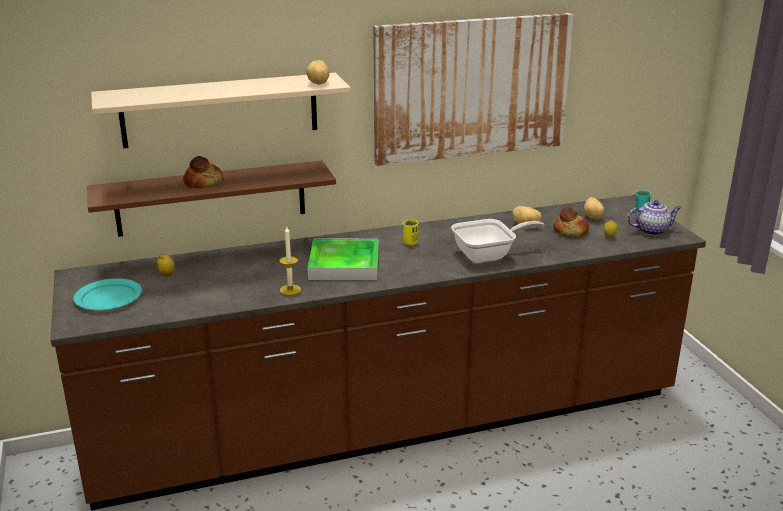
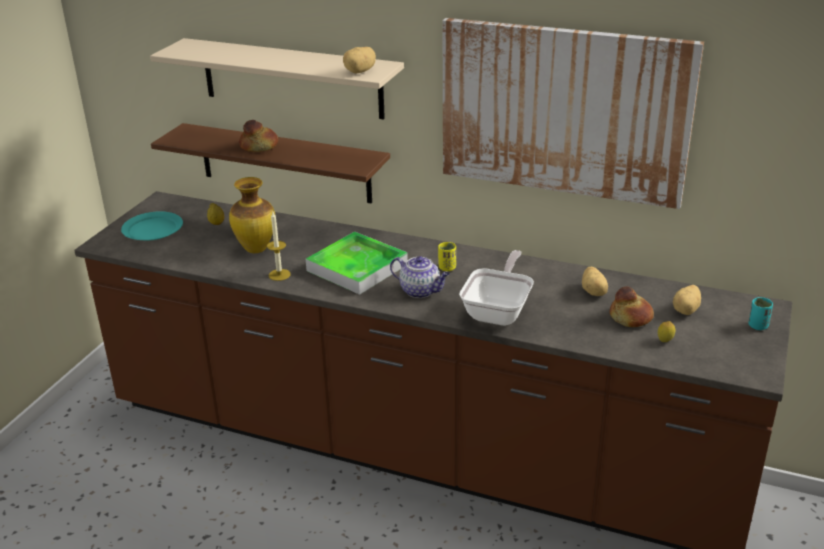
camera: 40 degrees right, 5 degrees up
(237, 280) = (256, 249): none -> vase
(489, 255) = (499, 311): frying pan -> frying pan turned 90 degrees counterclockwise
(652, 230) = (732, 354): teapot -> teapot (421, 291)

